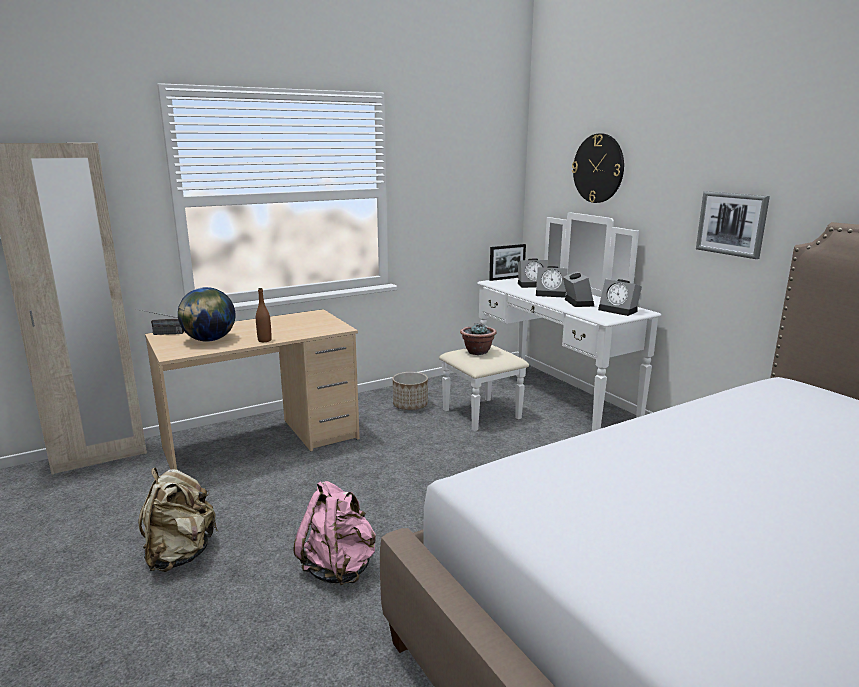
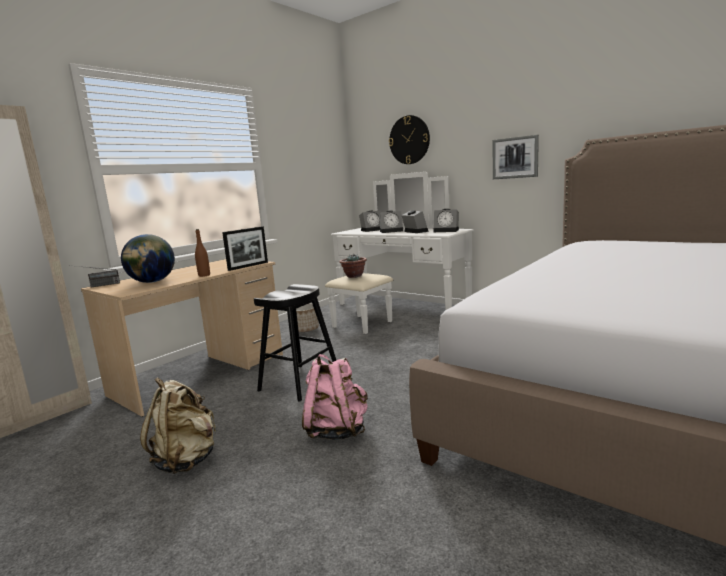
camera: 20 degrees left, 5 degrees down
(350, 485) = (300, 382): none -> black stool
(507, 278) = (349, 230): picture frame -> picture frame (248, 266)

